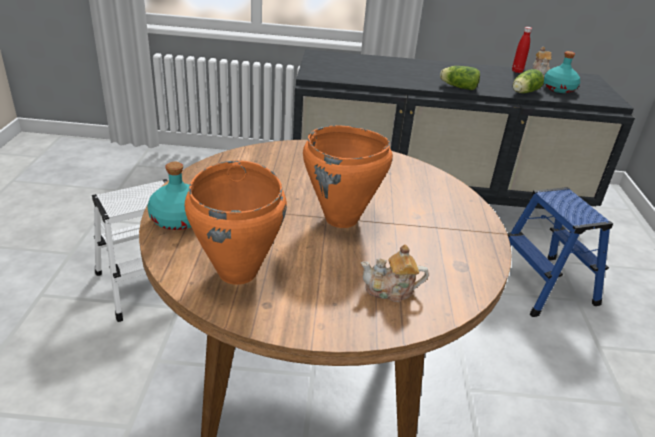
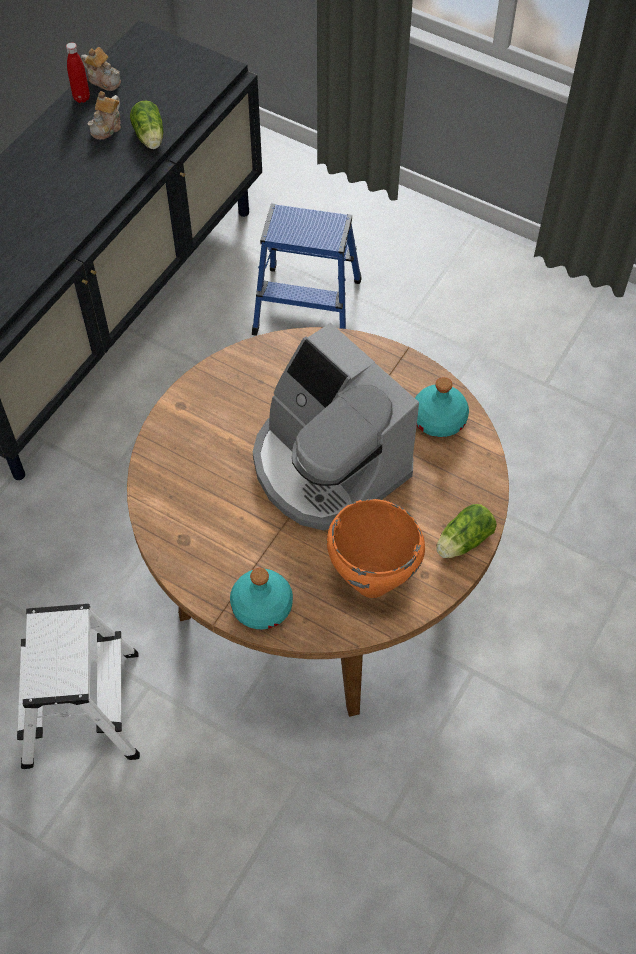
camera: 60 degrees left, 25 degrees up
(341, 219) = (327, 466): orange cooking pot -> coffee machine
(391, 290) = (445, 478): teapot -> teapot (107, 127)
(457, 87) = (95, 195): lettuce -> lettuce (462, 542)
(559, 89) = (160, 94): turquoise bottle -> turquoise bottle (439, 419)

